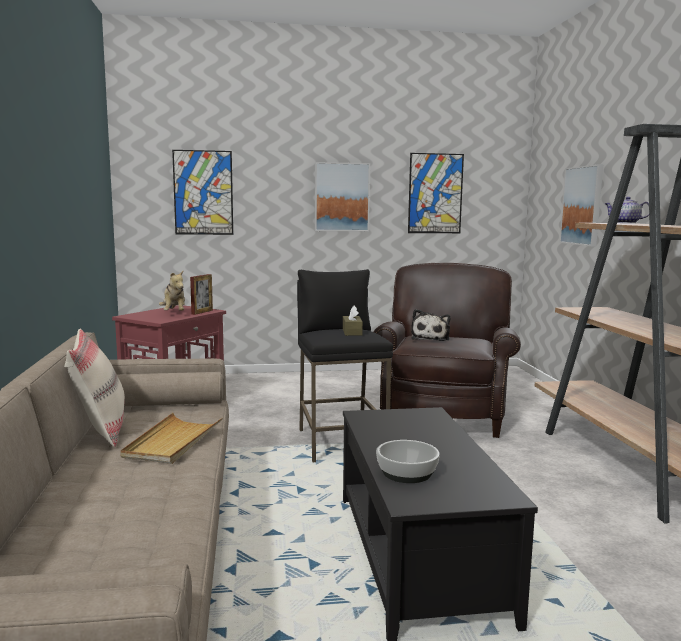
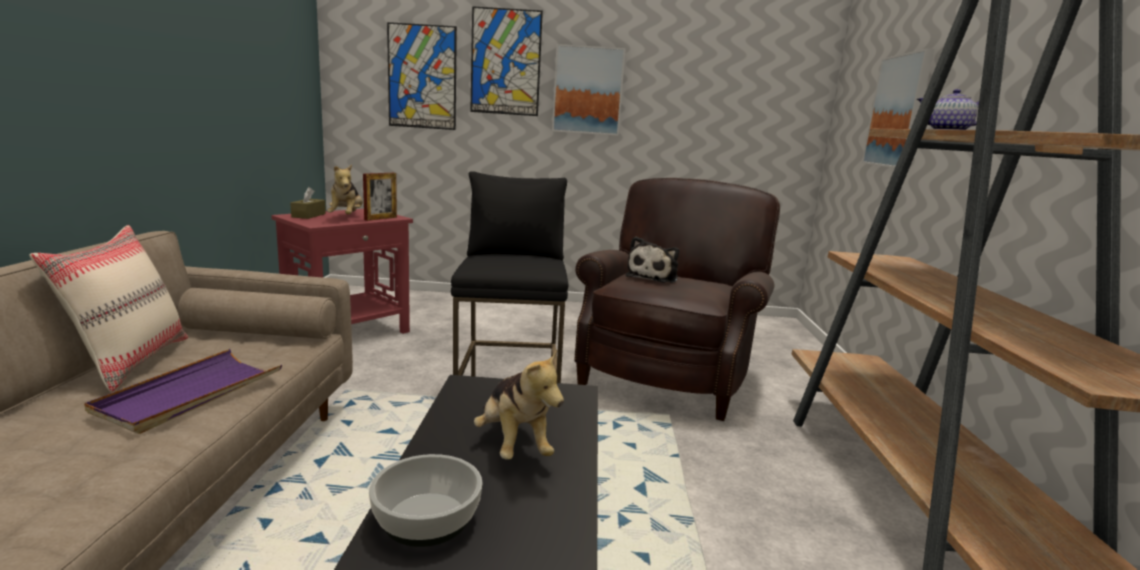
camera: 10 degrees right, 5 degrees up
(173, 441) = (190, 394): beige tray -> purple tray
(352, 332) = (525, 260): brown tissue box -> brown tissue box (308, 215)
(420, 439) = (513, 445): none -> plush toy
(435, 193) = (708, 92): picture -> picture (505, 62)

